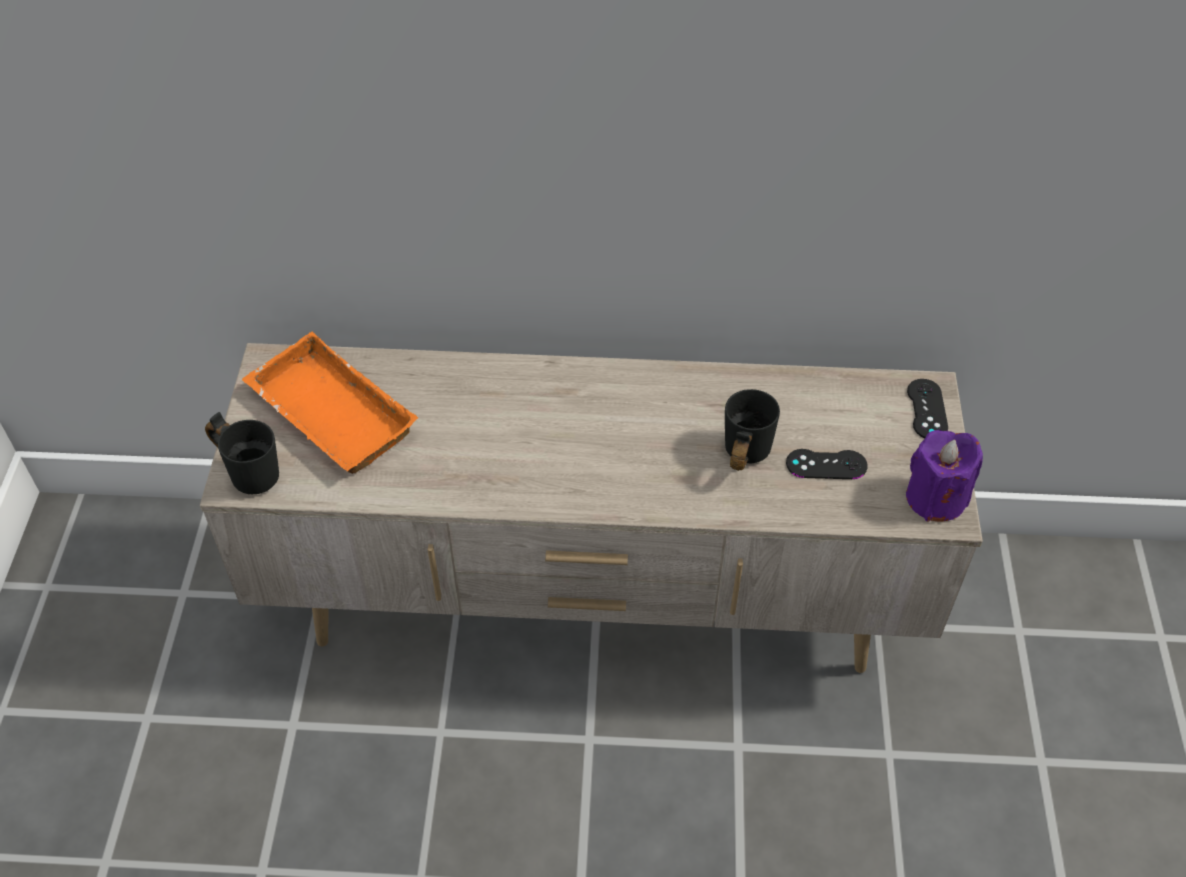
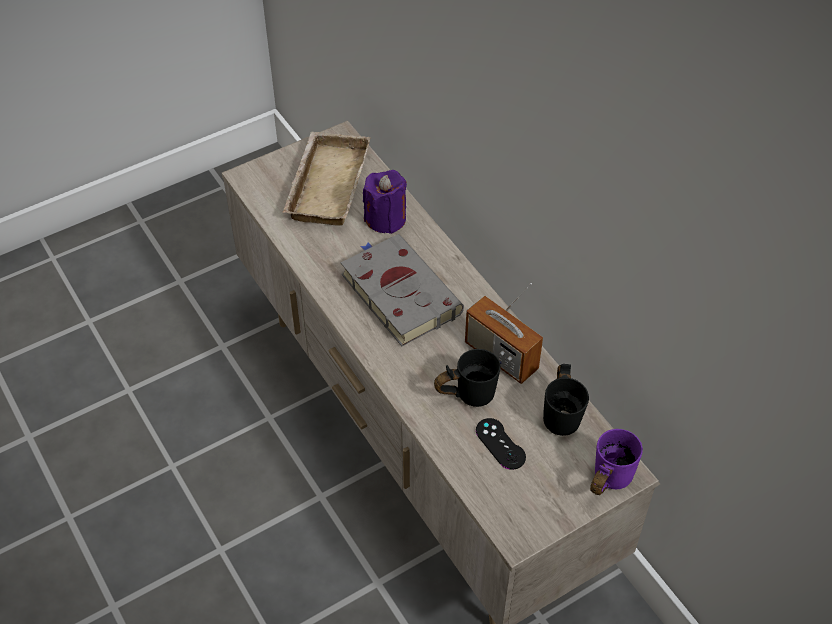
camera: 55 degrees right, 0 degrees up
(252, 469) = (262, 177): black mug -> black mug (565, 414)
(326, 415) = (325, 183): orange tray -> beige tray
(553, 438) = (398, 292): none -> grey book
(715, 401) = (501, 356): none -> radio
(927, 409) = (604, 479): black game controller -> purple mug
(935, 498) = (525, 521): purple candle -> purple candle (386, 219)

